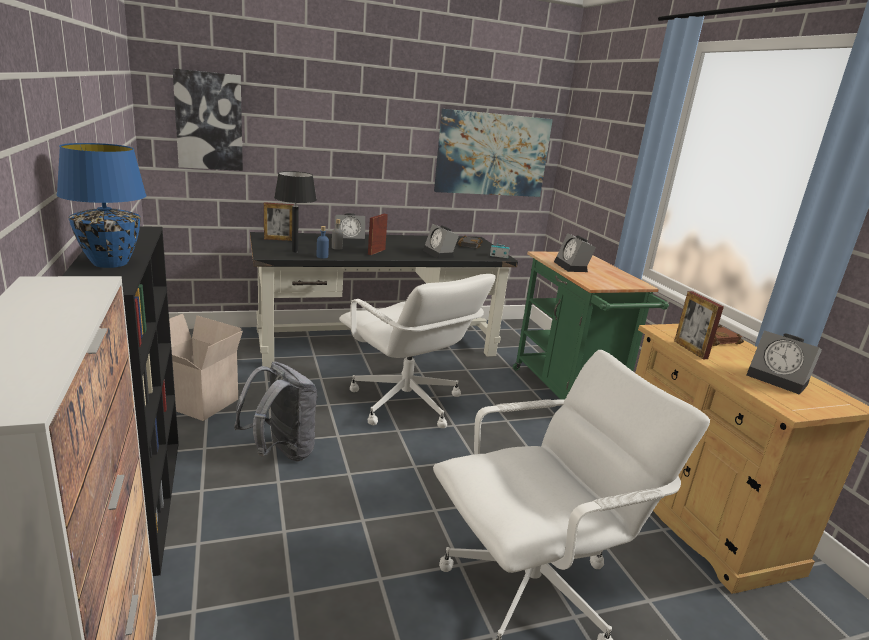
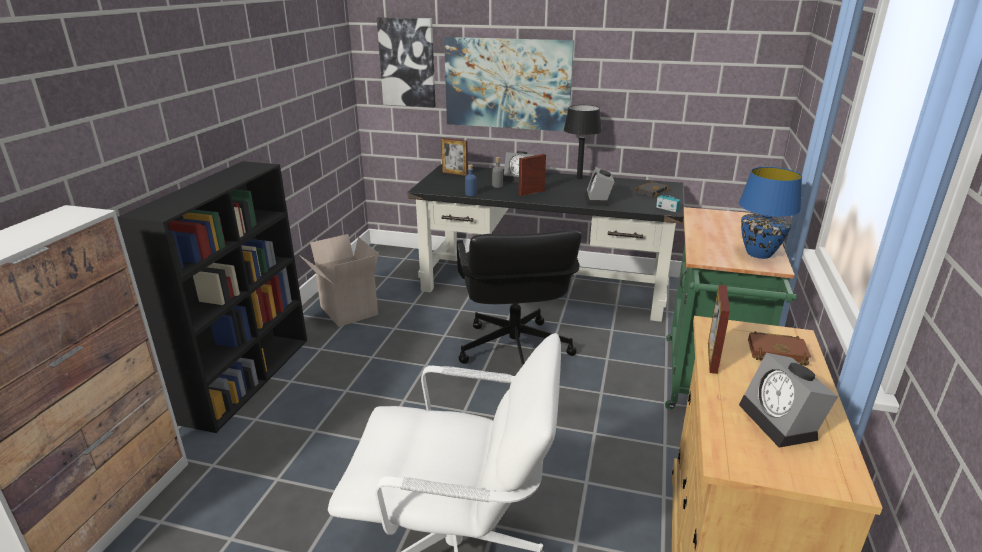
camera: 35 degrees right, 5 degrees up
(109, 263) = (191, 195): blue table lamp -> blue table lamp (758, 254)
(281, 452) = (369, 367): grey backpack -> none
(295, 251) = (453, 187): black table lamp -> black table lamp (579, 178)
(405, 403) = (513, 350): white office chair -> black office chair
(492, 154) = (701, 87): picture -> picture (507, 83)
(572, 267) = (711, 232): alarm clock -> none

